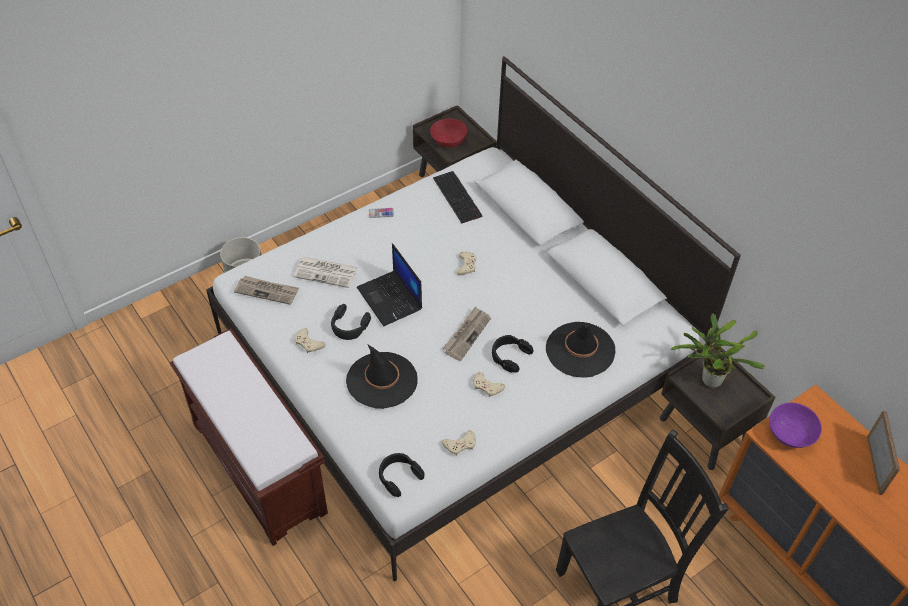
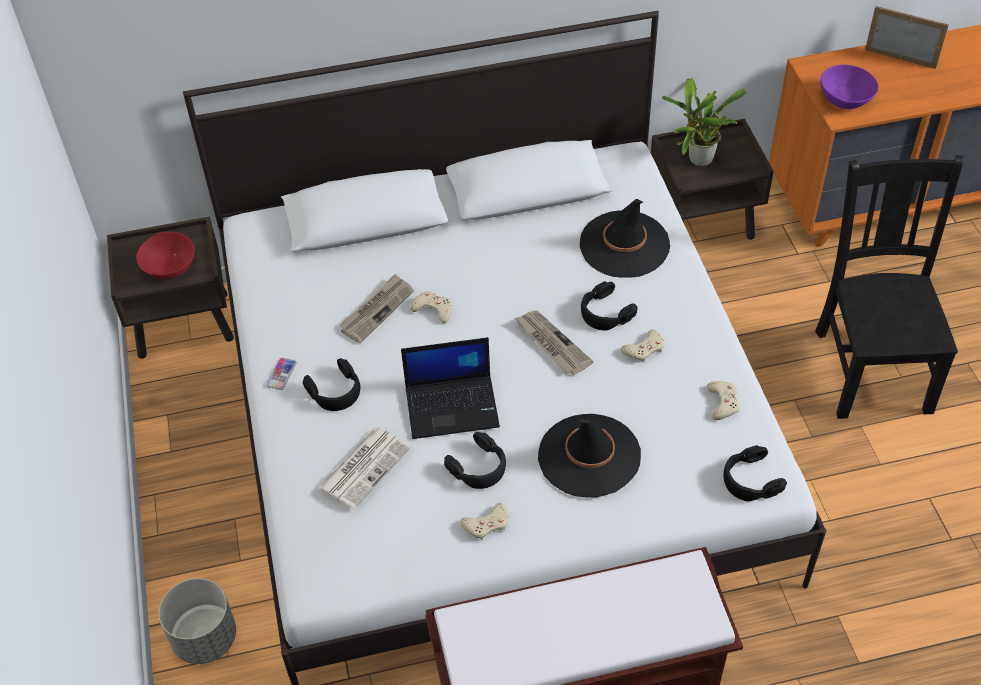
camera: 65 degrees left, 0 degrees up
(267, 291) = (362, 552): newspaper -> newspaper (377, 310)
(379, 241) = (335, 391): none -> black headphones
(458, 197) = (304, 281): keyboard -> none

